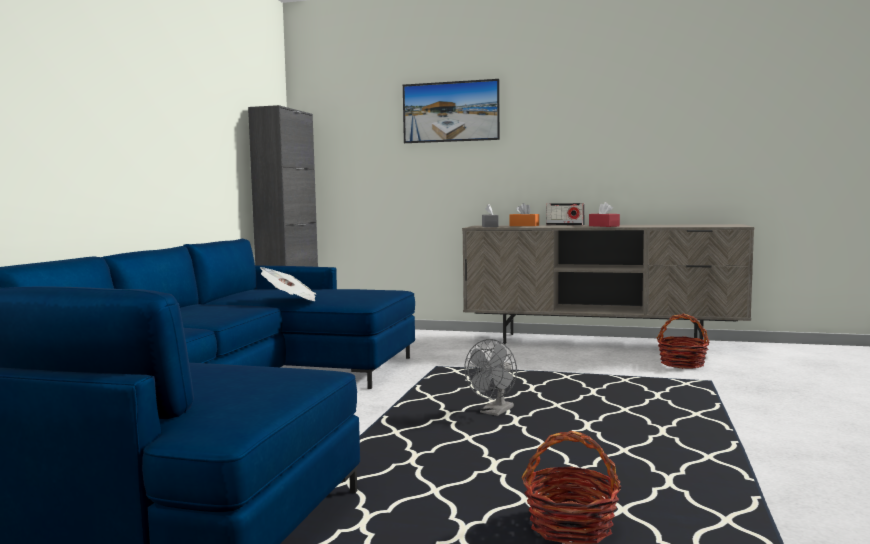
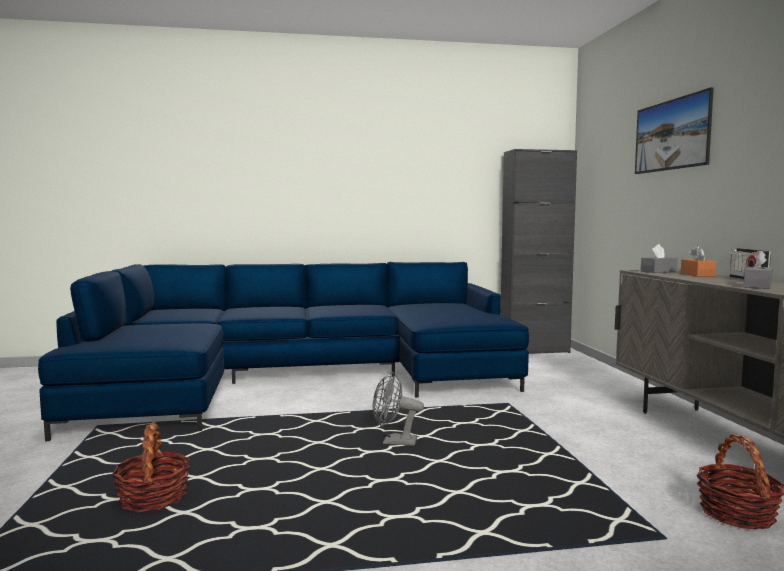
camera: 65 degrees right, 0 degrees up
(290, 300) = (412, 312): newspaper -> none
(604, 226) = (757, 286): red tissue box -> grey tissue box

